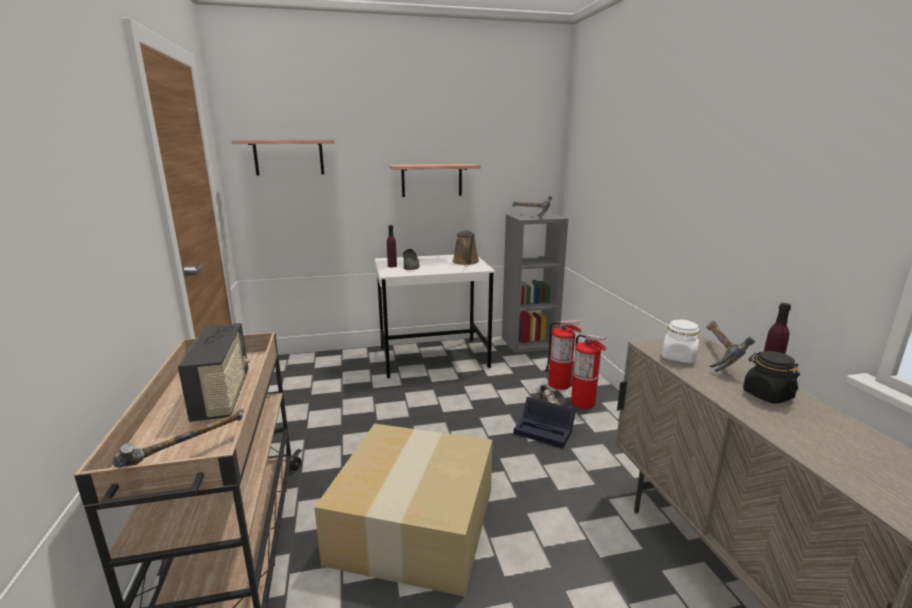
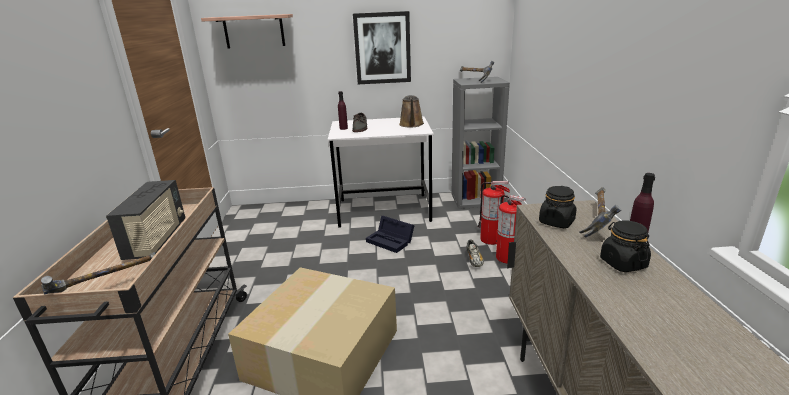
camera: 10 degrees right, 5 degrees up
(431, 180) = (382, 48): shelf -> picture
(546, 431) = (463, 281): black storage box -> black storage box (391, 241)
(678, 357) = (556, 222): white jar -> black jar

